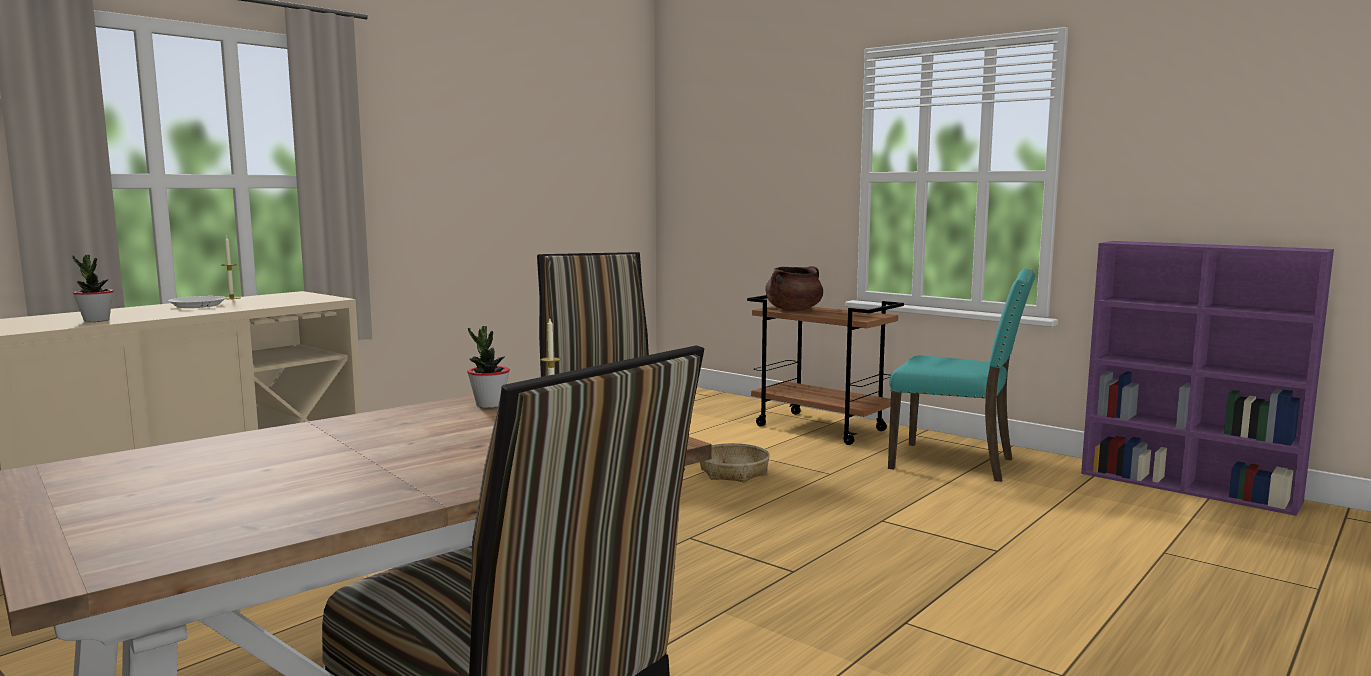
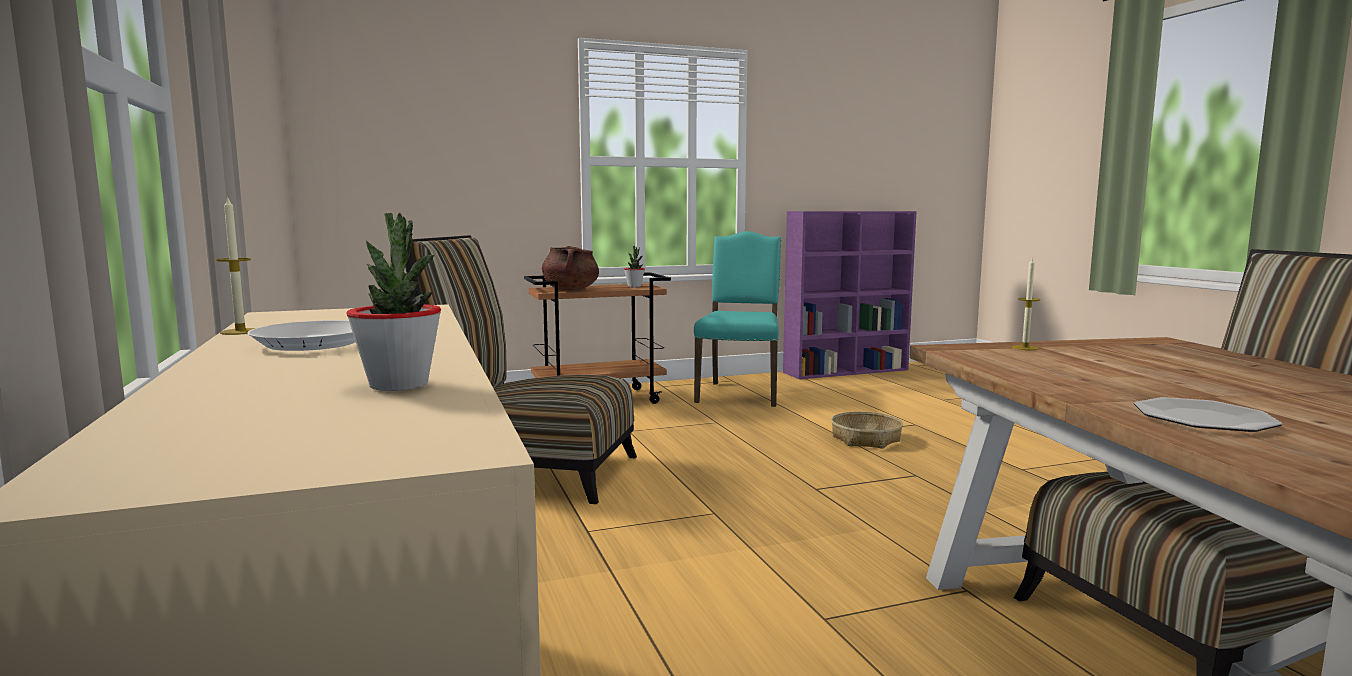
camera: 60 degrees left, 0 degrees up
(266, 445) = (1203, 419): none -> plate
(489, 405) = (1004, 358): potted plant -> potted plant (634, 286)
(733, 472) = (669, 444): basket -> basket (865, 439)
(955, 463) = (740, 393): turquoise chair -> turquoise chair turned 45 degrees counterclockwise

